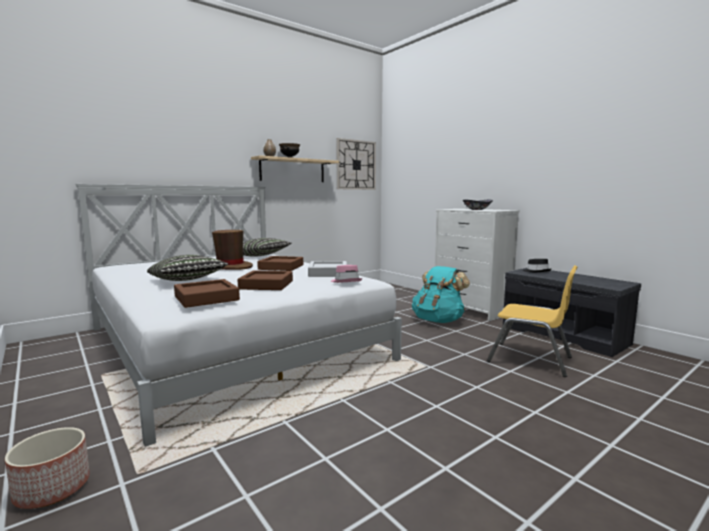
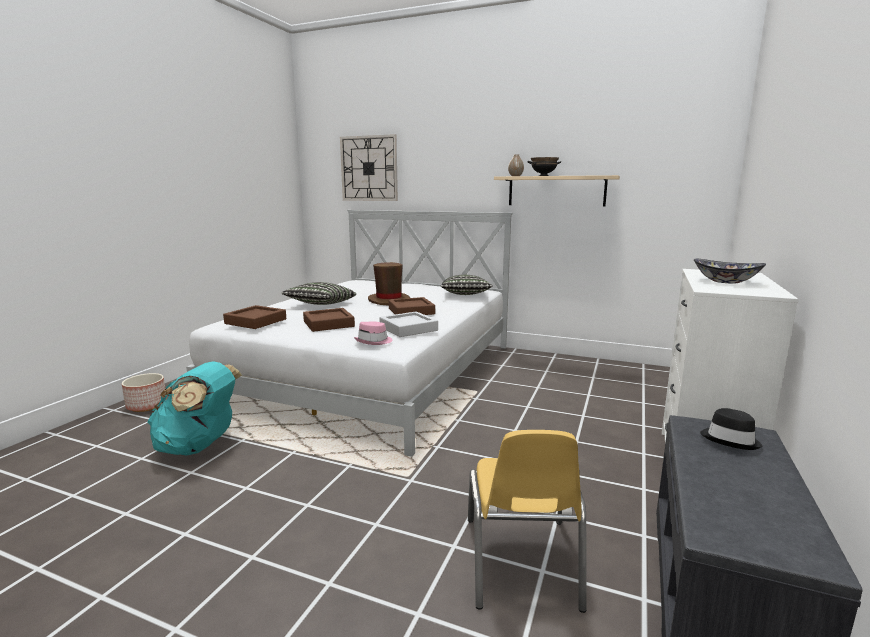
camera: 60 degrees right, 5 degrees up
(356, 165) = (675, 178): wall clock -> wall clock (369, 168)
(438, 321) = (592, 451): turquoise backpack -> turquoise backpack (199, 446)

